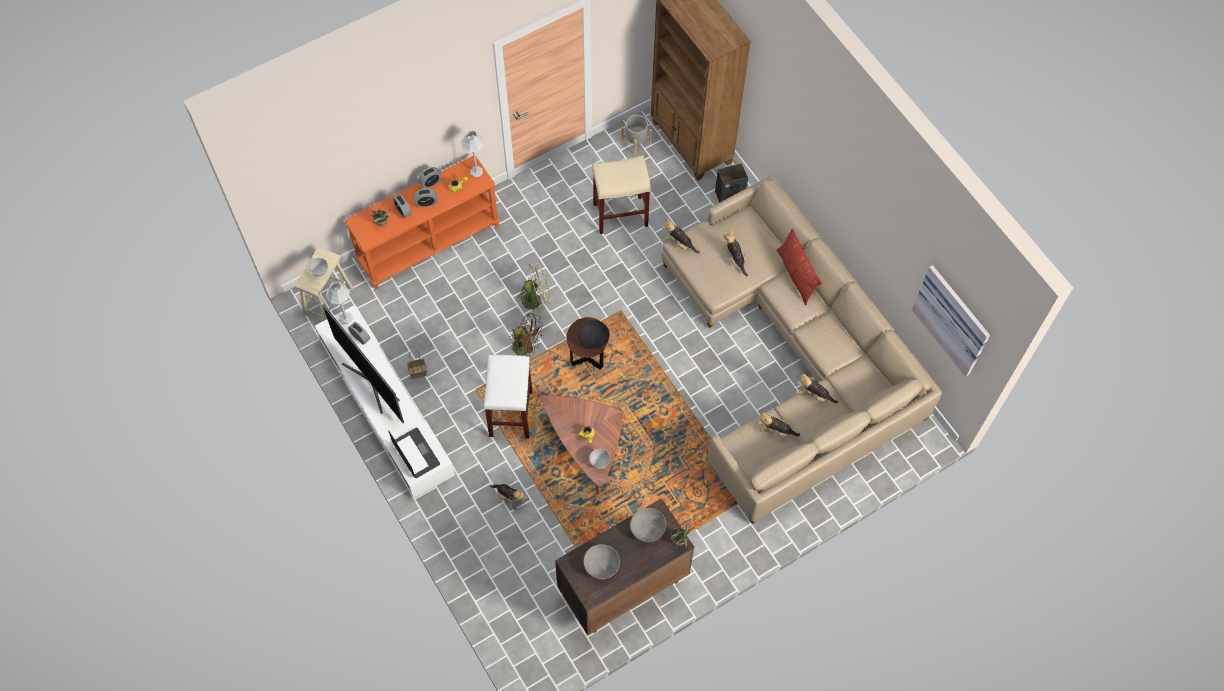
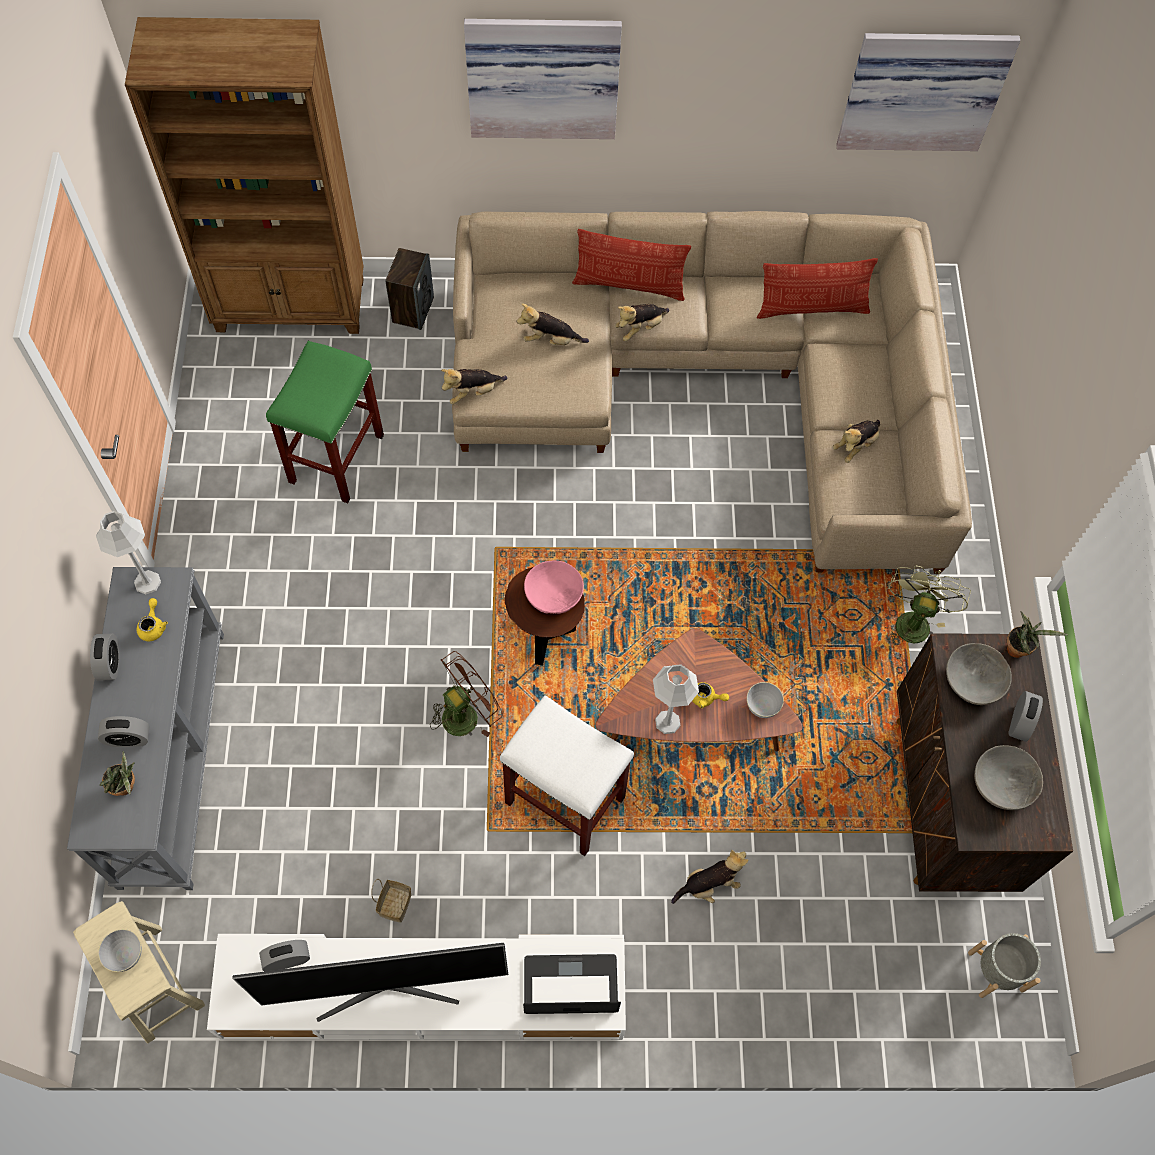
camera: 60 degrees left, 0 degrees up
(346, 318) = (233, 964): grey table lamp -> grey table lamp (667, 721)
(426, 203) = (143, 692): alarm clock -> alarm clock (1019, 722)
(428, 242) = (171, 755): orange console table -> grey console table
(535, 299) = (392, 653): green fan -> green fan (912, 620)
(593, 339) = (554, 594): black bowl -> pink bowl
(621, 214) = (336, 457): beige stool -> green stool
(636, 142) = (233, 371): grey planter -> grey planter (996, 971)
(815, 395) = (829, 368): plush toy -> plush toy (640, 328)
(819, 149) = (543, 75): none -> picture
(847, 368) = (812, 308): none -> pillow

